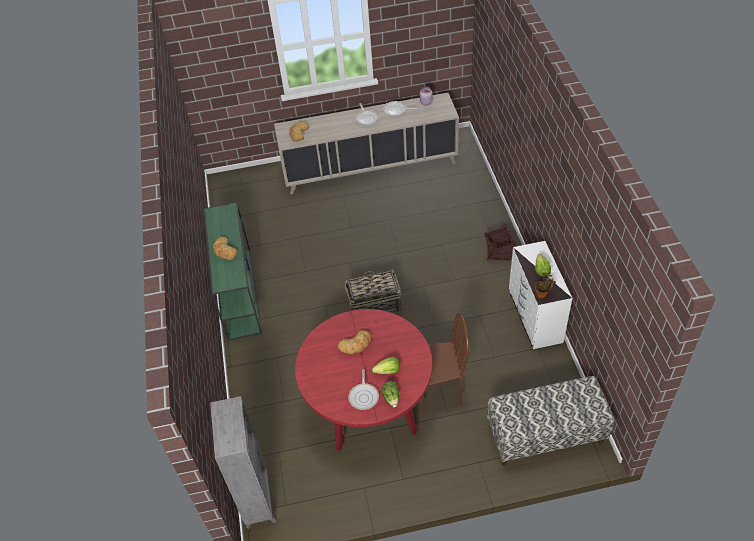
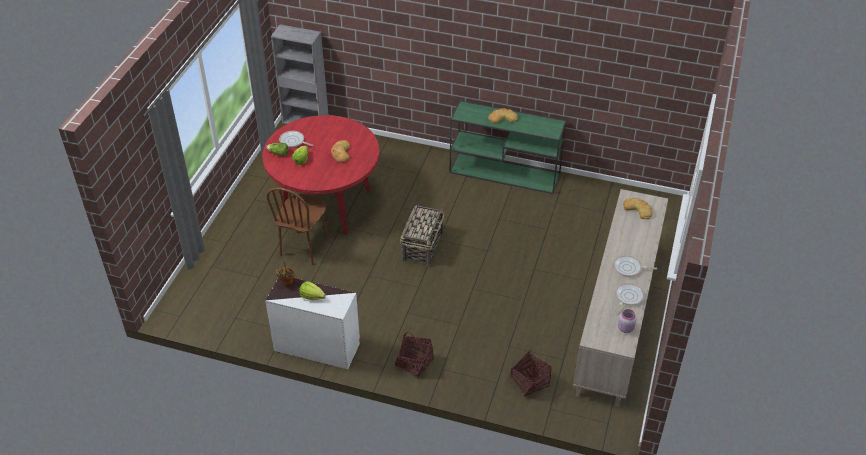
camera: 115 degrees right, 5 degrees down
(463, 187) = (529, 382): none -> basket
(545, 435) = (208, 290): bench -> none

